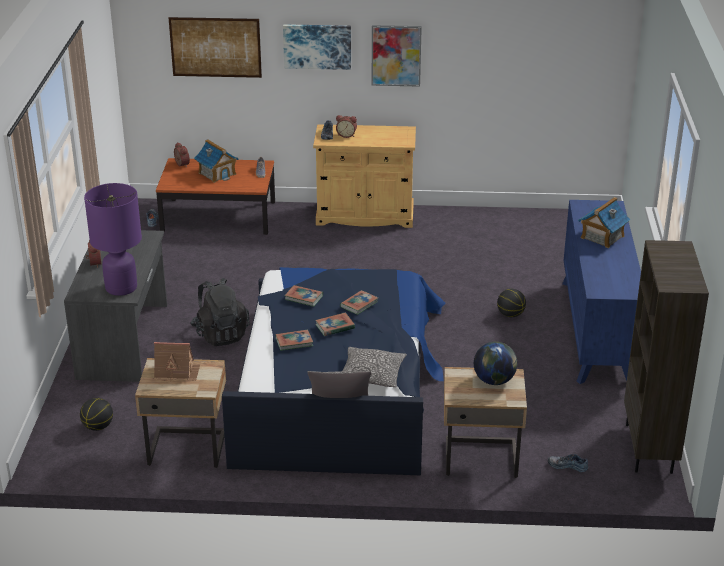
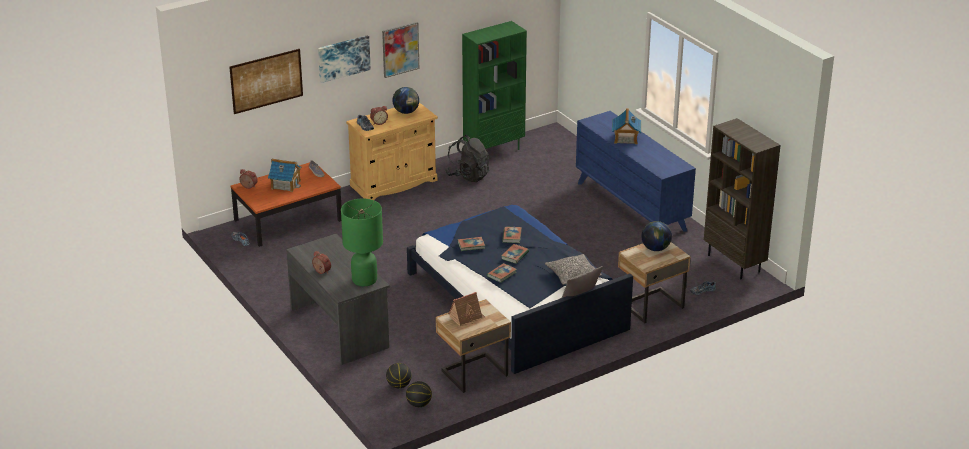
camera: 35 degrees left, 0 degrees up
(121, 288) = (364, 280): purple table lamp -> green table lamp
(220, 334) = (400, 298): black backpack -> black backpack (468, 176)
(388, 133) = (406, 112): none -> globe
(510, 314) = (569, 215): basketball -> basketball (419, 404)
(511, 217) = (494, 150): none -> green bookcase

